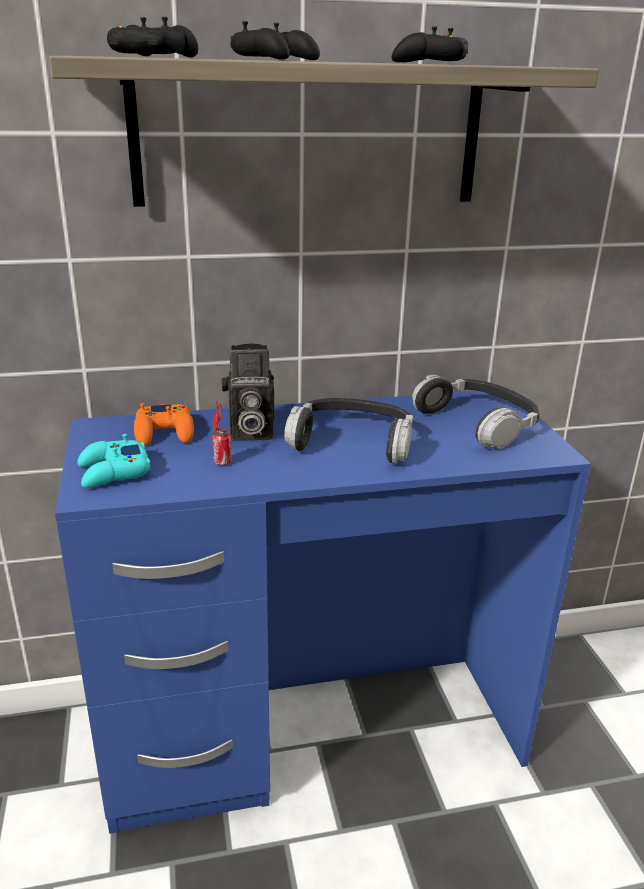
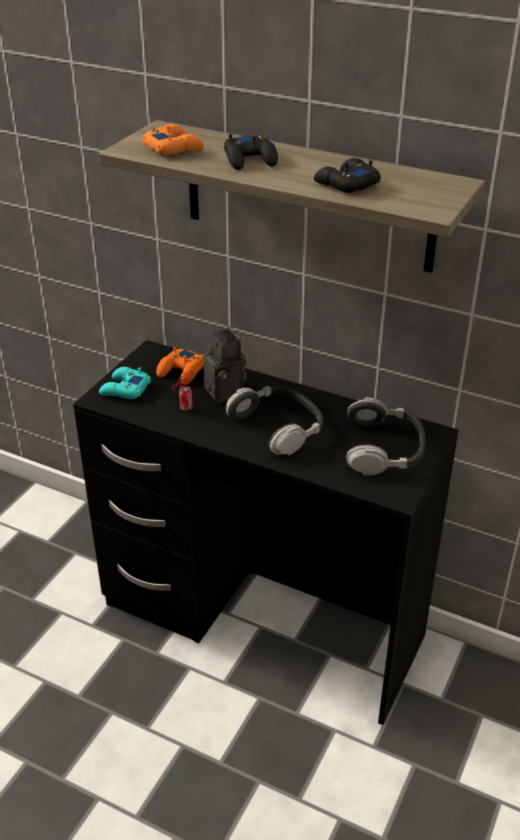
camera: 40 degrees right, 10 degrees up
(153, 56) = (173, 148): black game controller -> orange game controller
(248, 433) = (227, 392): camera -> camera turned 150 degrees counterclockwise
(314, 735) = (263, 620): blue desk -> black desk

